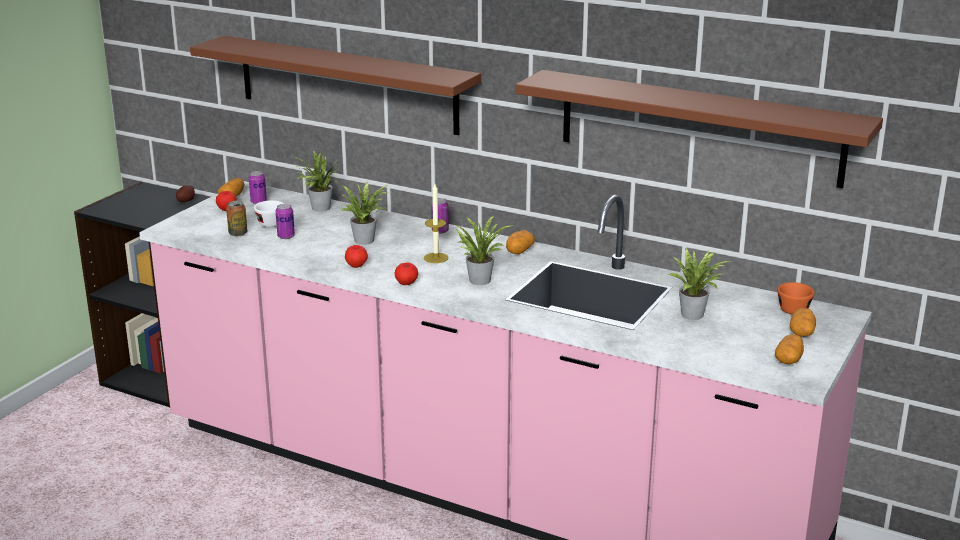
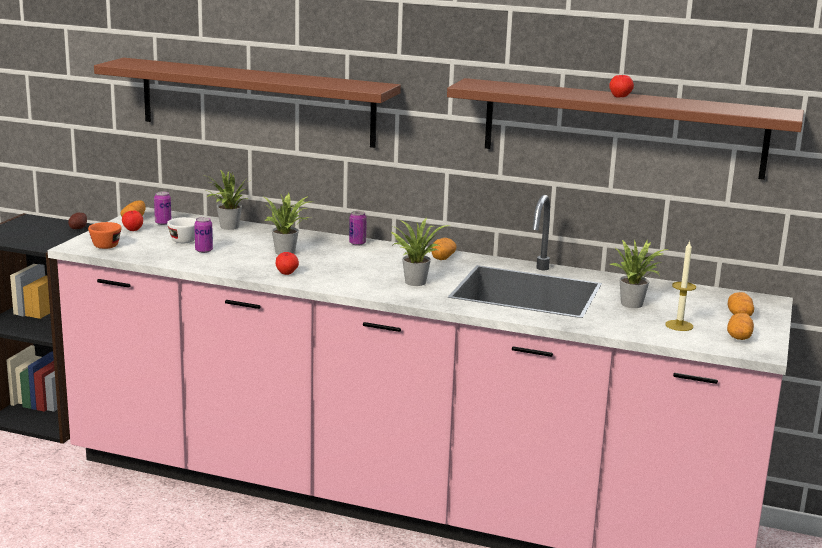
camera: 10 degrees left, 5 degrees down
(238, 233) = (153, 249): can -> none
(406, 284) = (343, 286): apple -> apple (620, 97)
(436, 258) = (363, 265): candle -> candle (679, 325)
(793, 308) = (721, 296): orange cup -> orange cup (107, 244)

